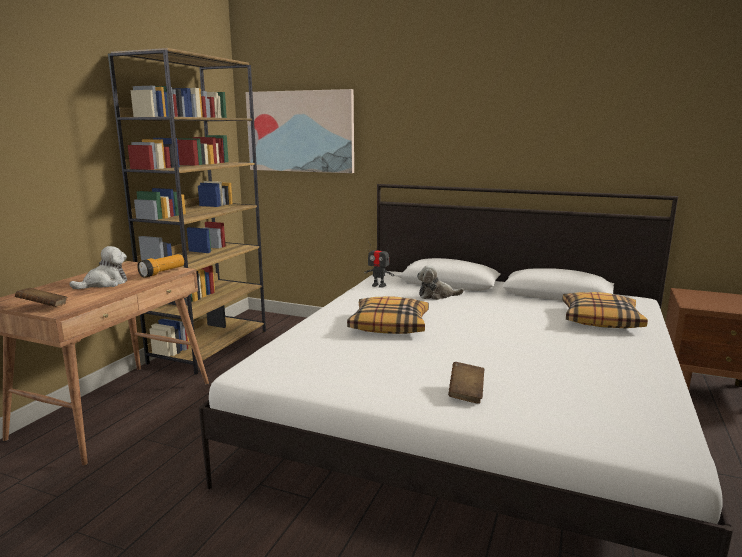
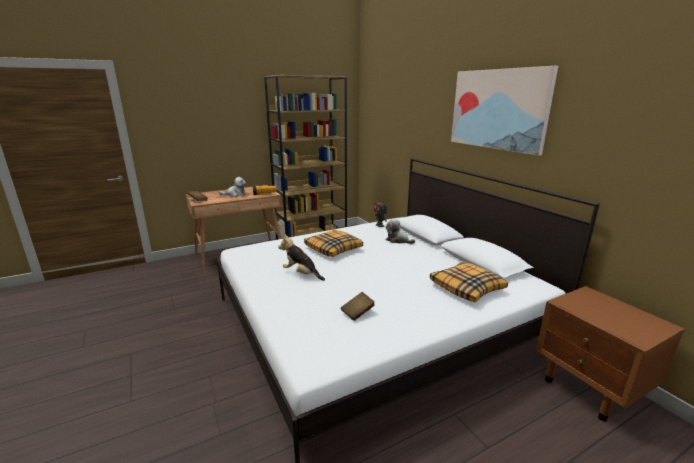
camera: 40 degrees right, 5 degrees up
(300, 131) = (382, 118): picture -> picture (498, 109)
(420, 366) = (301, 274): none -> plush toy
(466, 393) = (289, 294): brown book -> brown book (357, 312)

